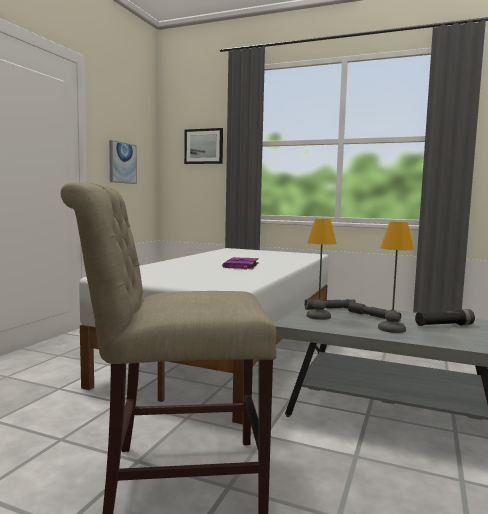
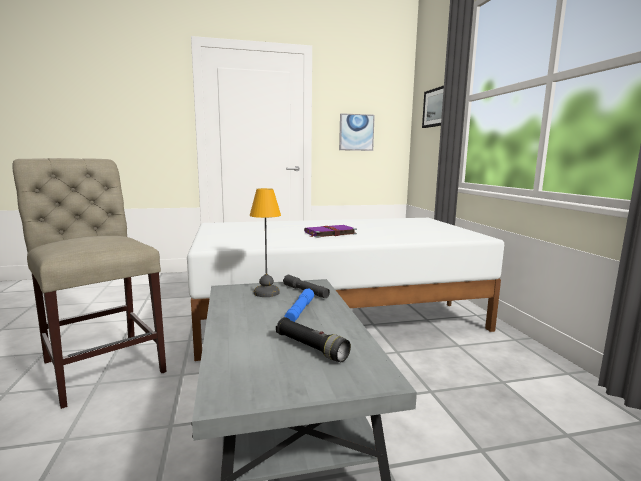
camera: 55 degrees right, 5 degrees up
(373, 317) = (299, 311): grey flashlight -> blue flashlight
(391, 329) = (254, 325): table lamp -> none

